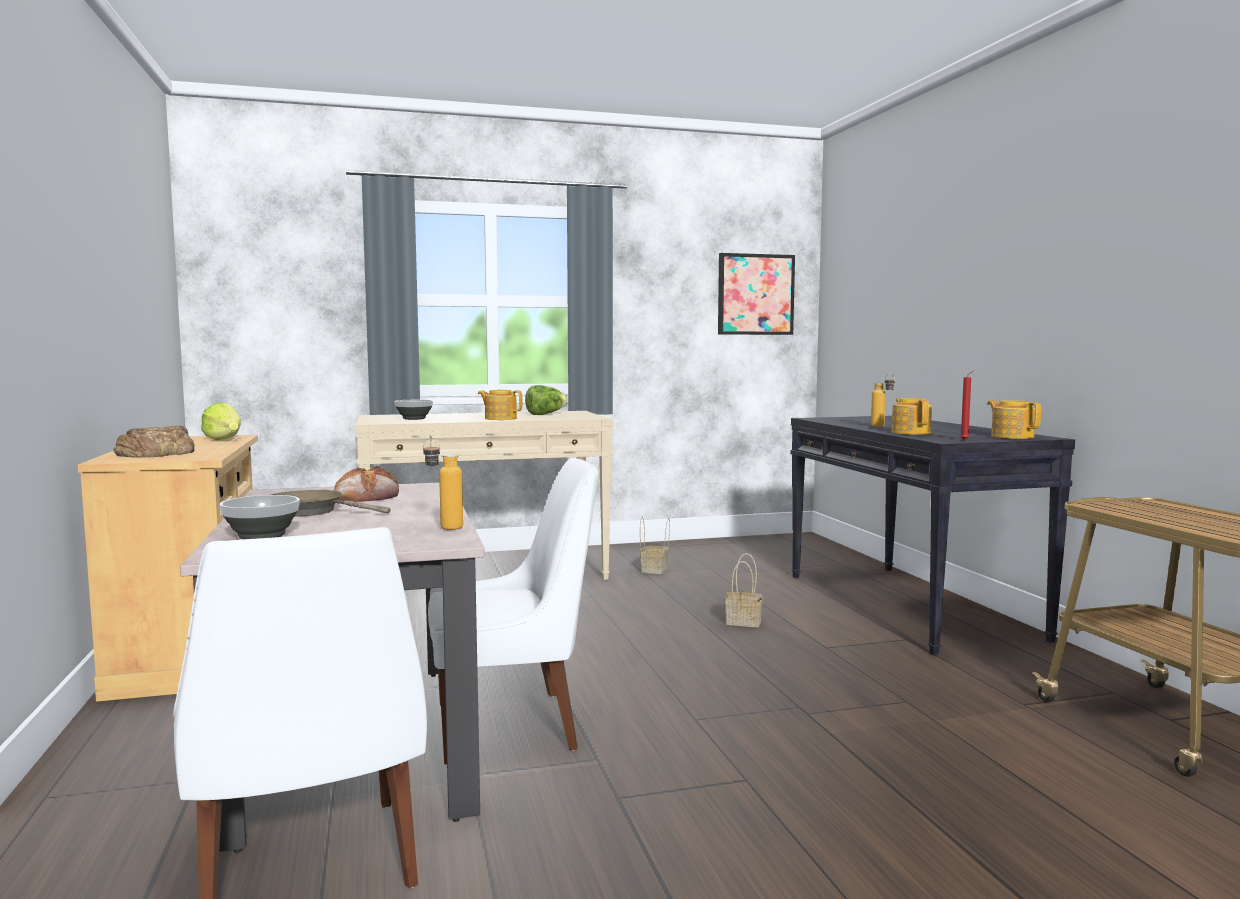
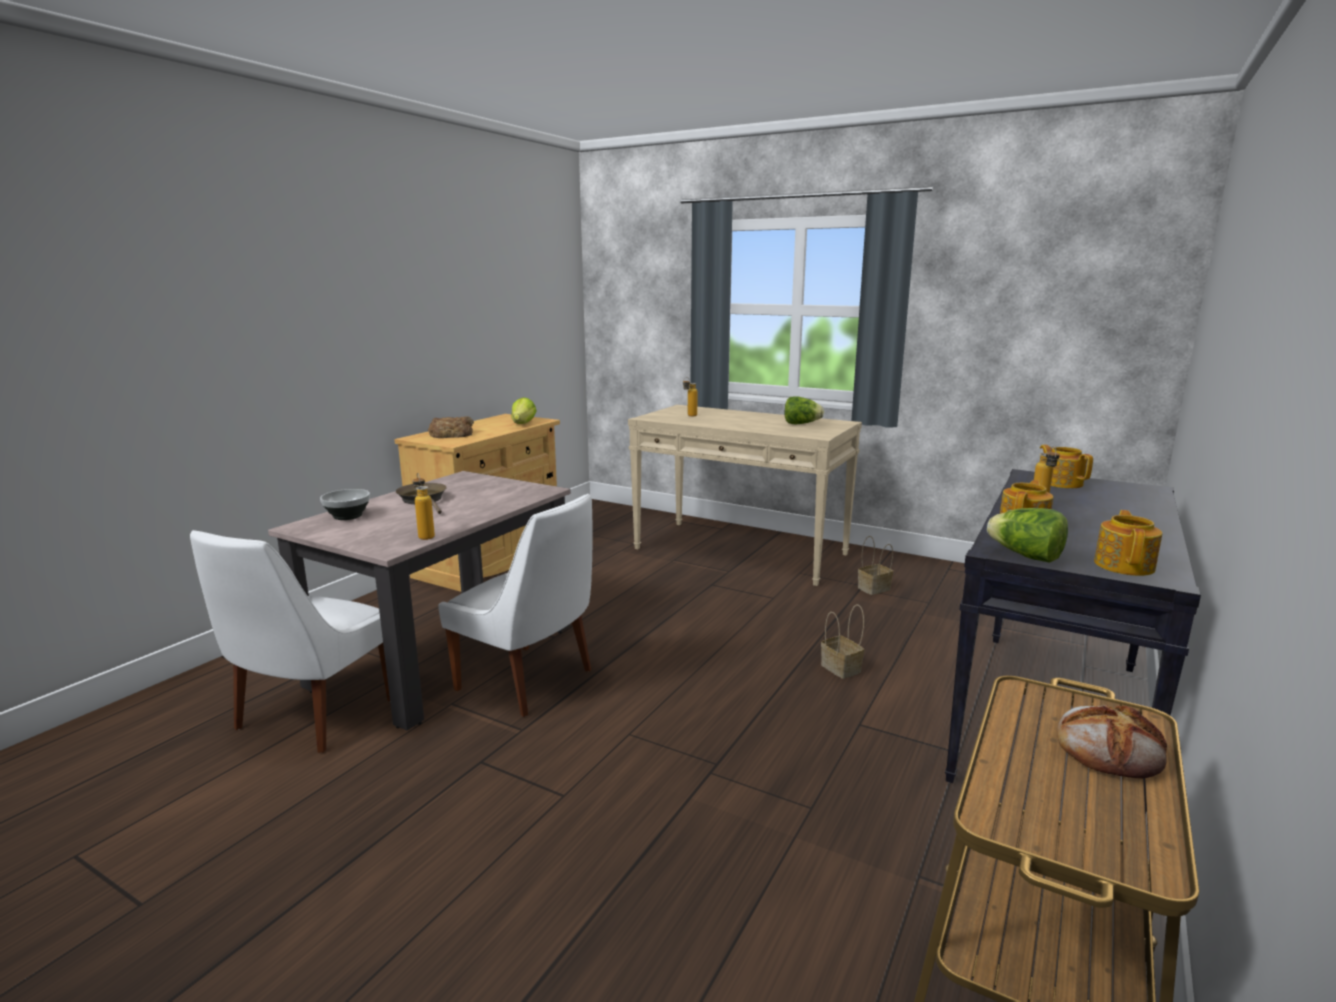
camera: 45 degrees right, 10 degrees up
(367, 496) = (488, 492): bread -> bread (1110, 748)
(414, 418) = (689, 416): bowl -> bottle
(500, 418) = (744, 425): teapot -> teapot (1061, 483)
(755, 294) = (1097, 305): picture -> none
(965, 440) = (1026, 556): red candle -> lettuce

